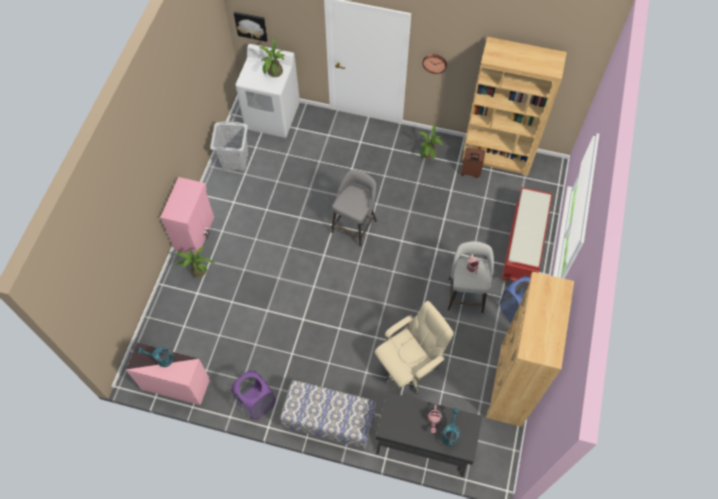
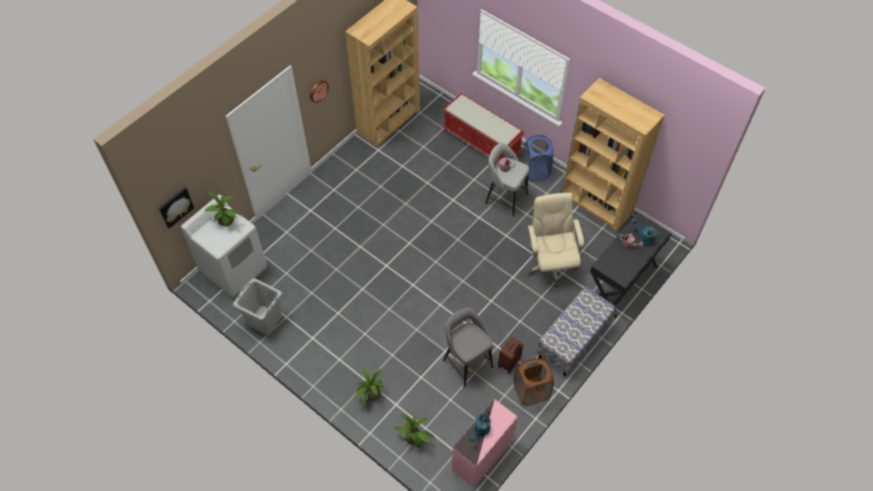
camera: 65 degrees left, 5 degrees down
(195, 233) = (328, 383): pink cabinet -> none
(256, 402) = (531, 392): purple laundry basket -> brown laundry basket
(355, 225) = (396, 249): grey stool -> grey stool (466, 362)
(428, 155) = (357, 167): potted plant -> potted plant (415, 439)
(470, 172) = (393, 145): brown suitcase -> brown suitcase (509, 363)

